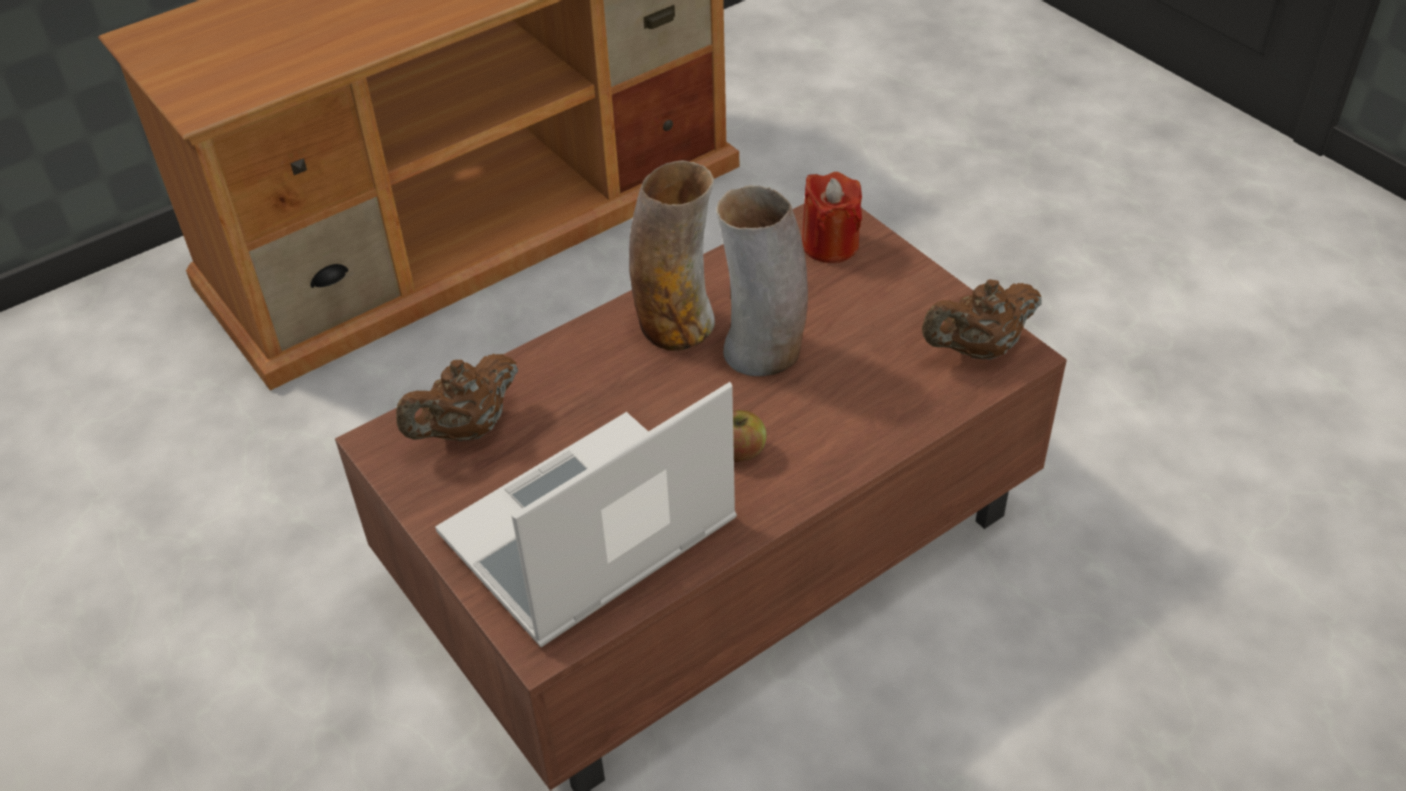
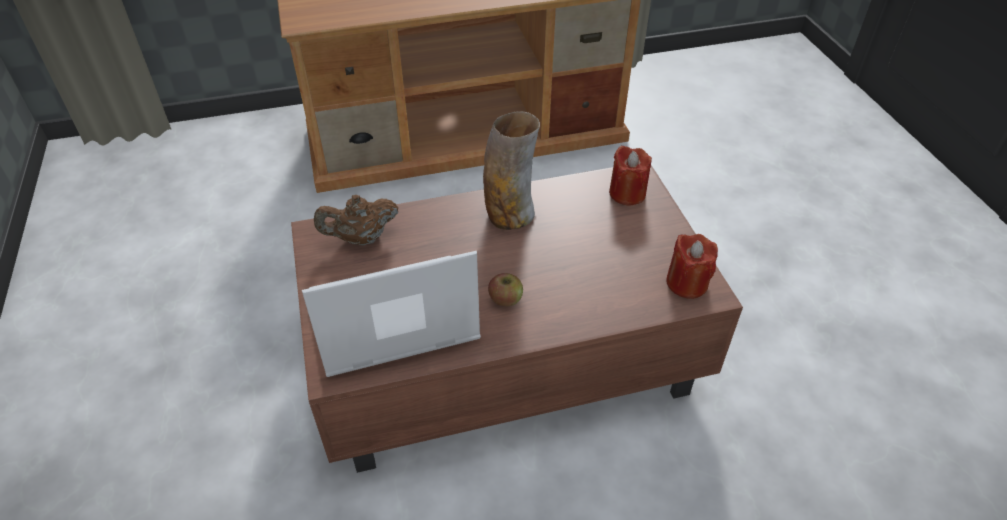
camera: 20 degrees right, 0 degrees up
(763, 352) = (552, 245): vase -> none
(978, 349) = (687, 283): brown teapot -> red candle

